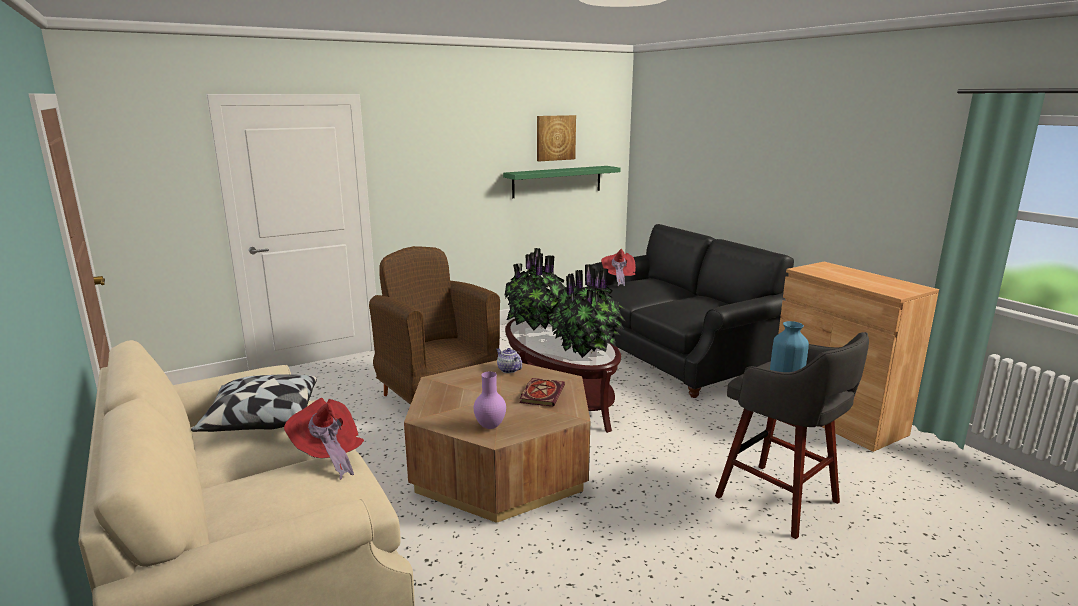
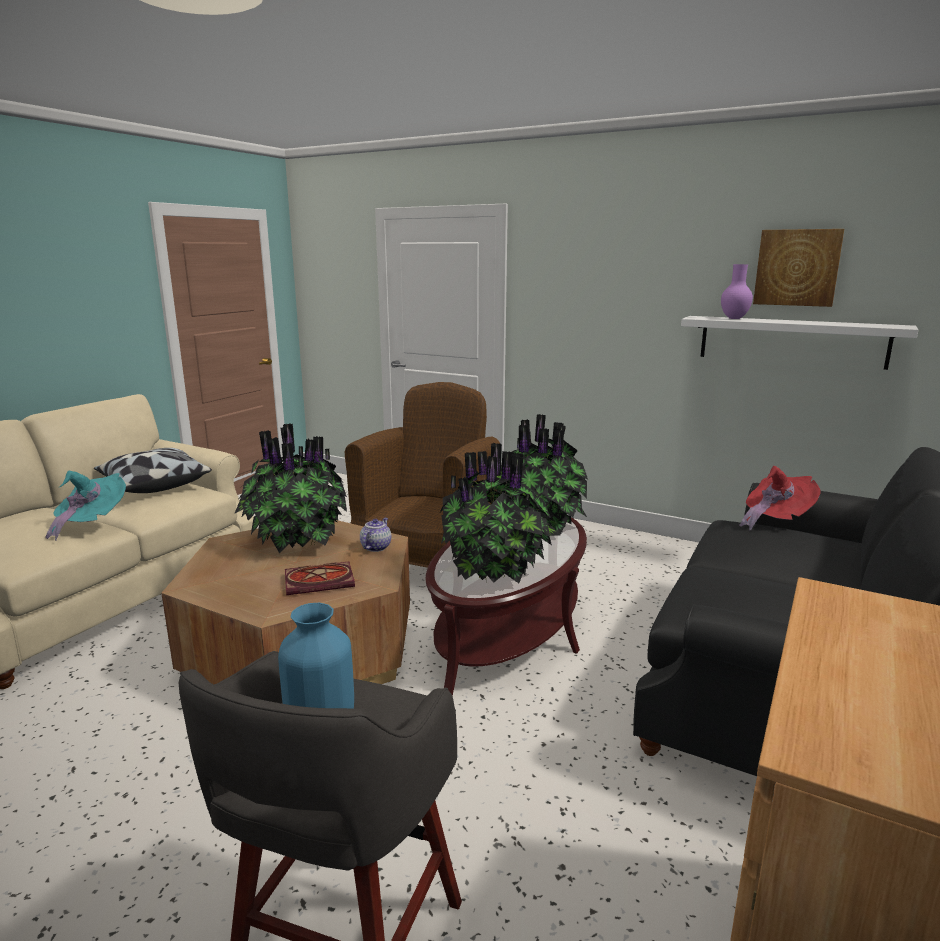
camera: 60 degrees right, 0 degrees up
(328, 456) = (91, 523): red hat -> turquoise hat
(462, 392) = (295, 542): none -> potted plant
(490, 427) = (214, 576): purple vase -> purple vase (733, 318)
(557, 181) = (791, 341): green shelf -> white shelf

